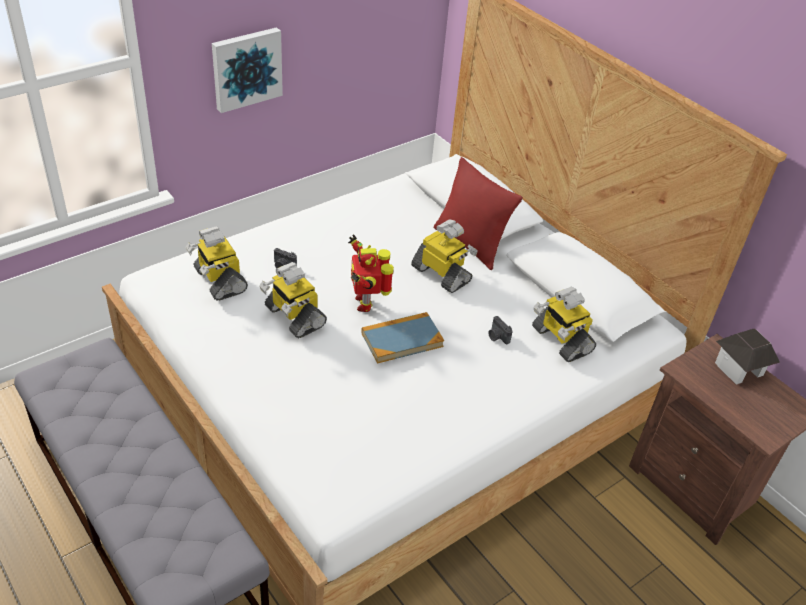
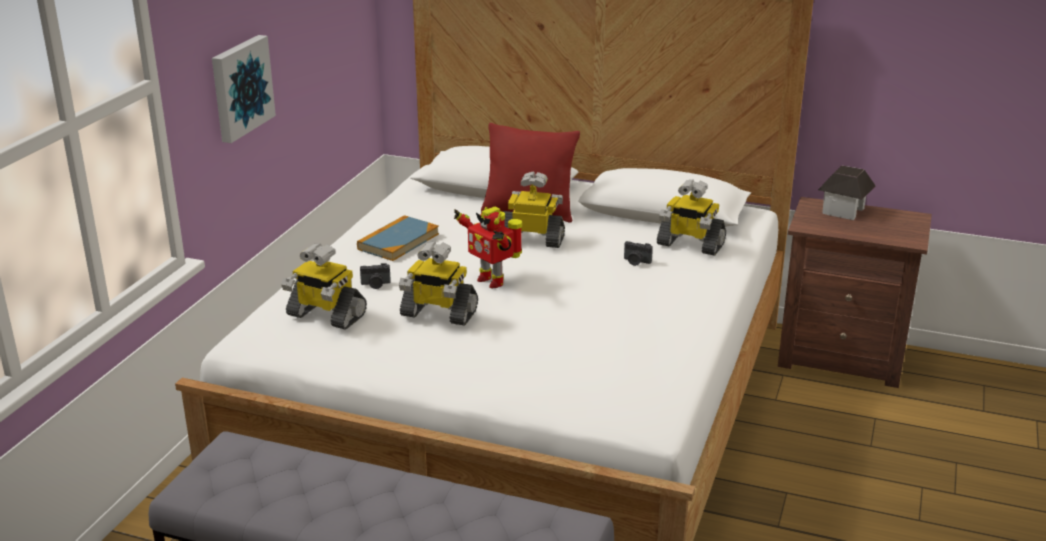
camera: 30 degrees left, 15 degrees down
(402, 340) = (559, 293): book -> book (398, 241)

